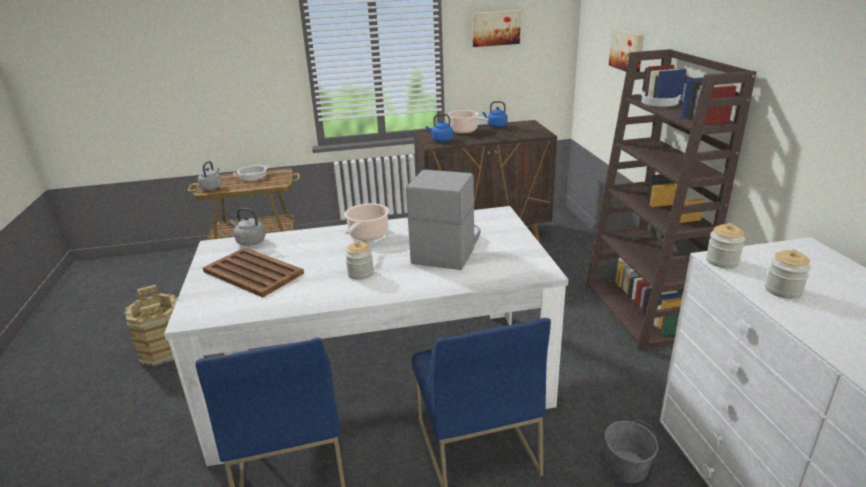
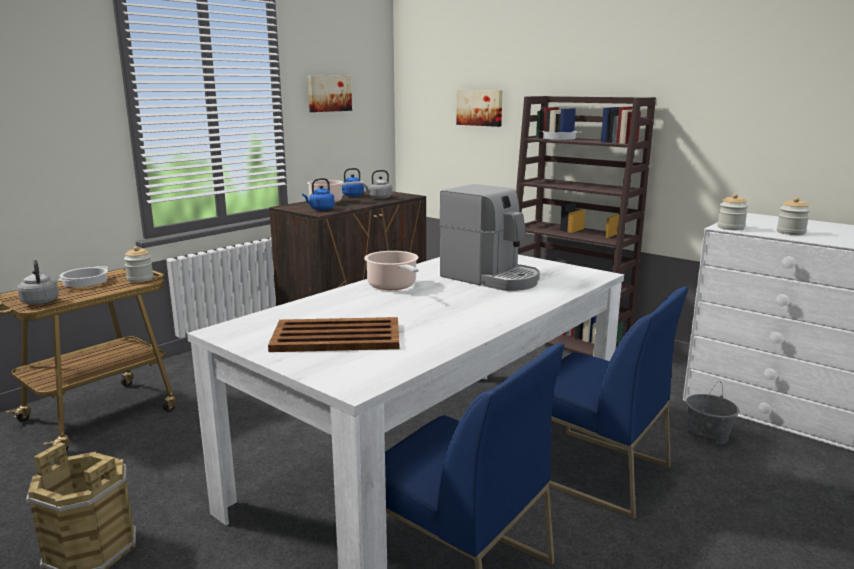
camera: 40 degrees left, 10 degrees down
(249, 241) = (264, 318): grey kettle -> grey kettle (379, 198)
(360, 273) = (456, 309): jar -> jar (140, 279)
(447, 248) = (491, 278): coffee machine -> coffee machine turned 150 degrees clockwise

